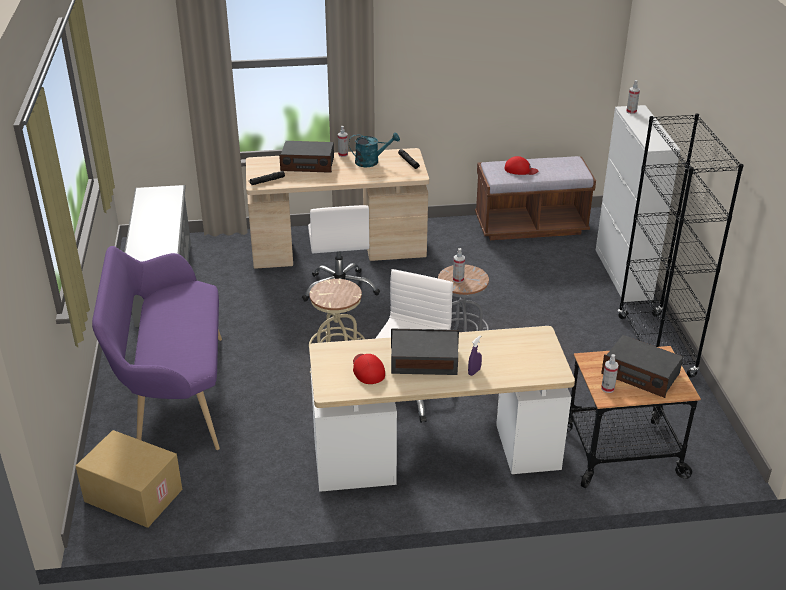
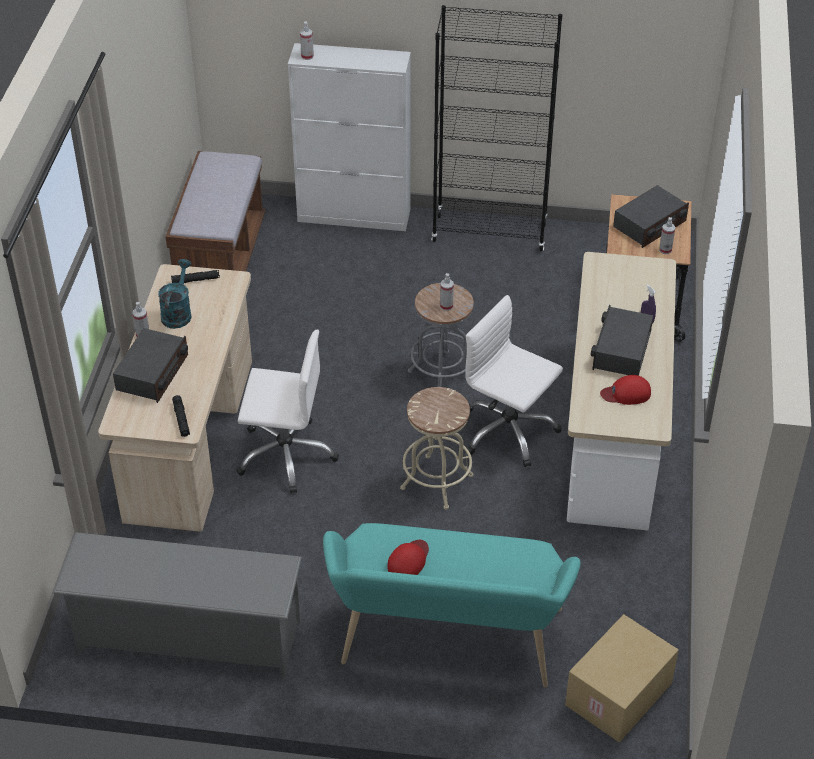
camera: 75 degrees left, 10 degrees up
(173, 394) = (447, 644): purple bench -> turquoise bench
(520, 170) = (214, 204): red cap -> red cap (408, 560)

